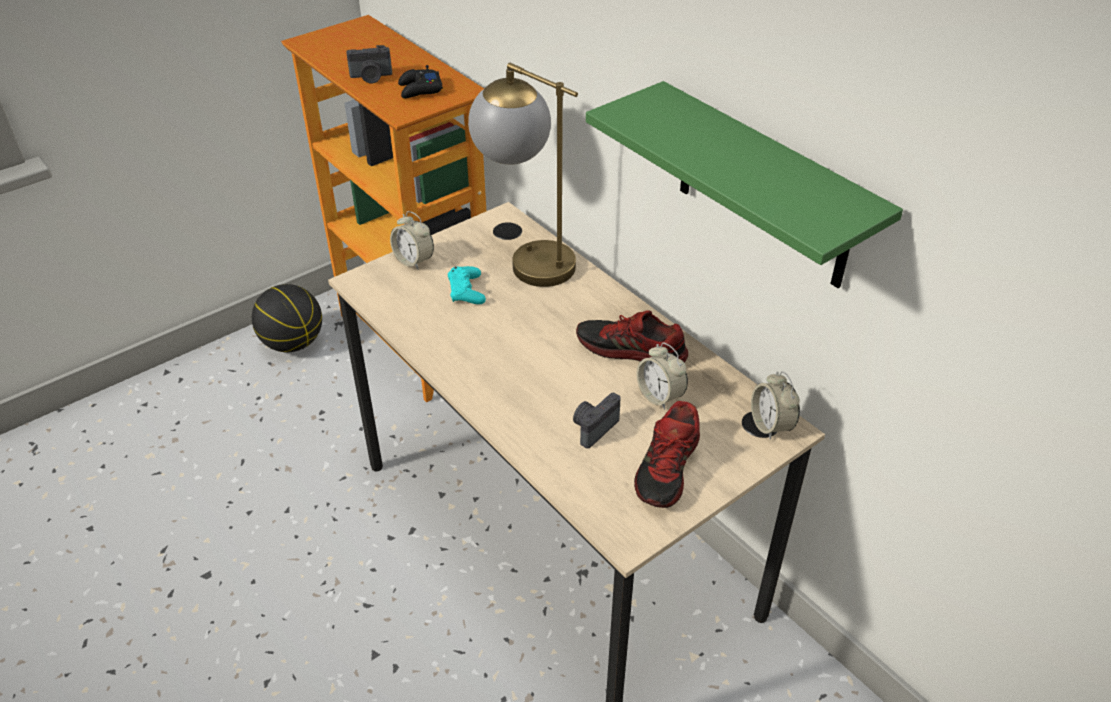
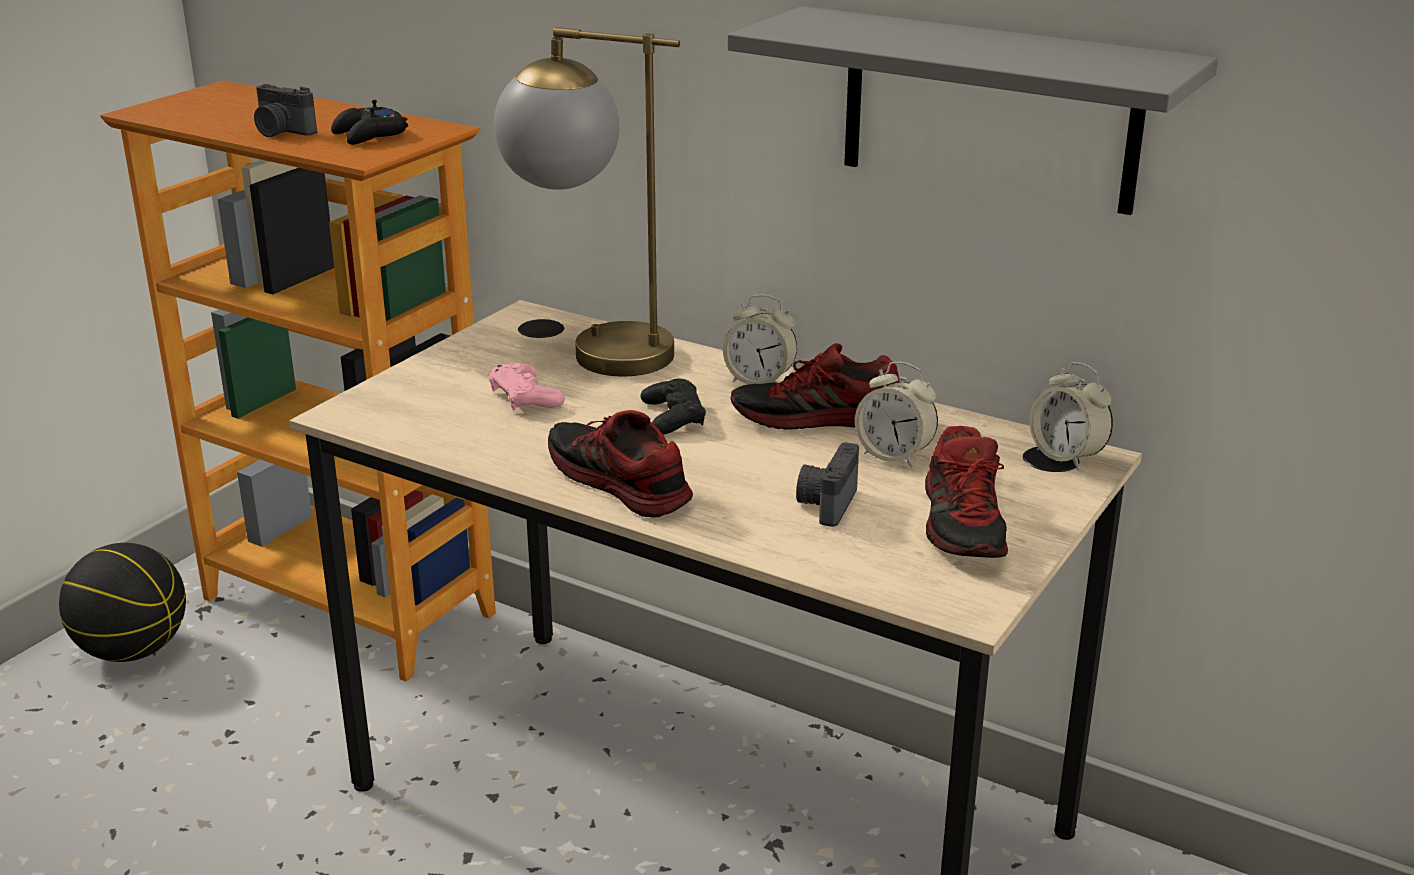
camera: 20 degrees left, 15 degrees down
(371, 77) = (281, 132): camera -> camera turned 60 degrees clockwise
(414, 261) = (418, 379): alarm clock -> alarm clock (759, 381)
(466, 291) = (525, 397): turquoise game controller -> pink game controller
(480, 378) = (617, 484): none -> shoe
(544, 329) = (673, 417): none -> black game controller
(764, 188) = (989, 110): green shelf -> grey shelf

